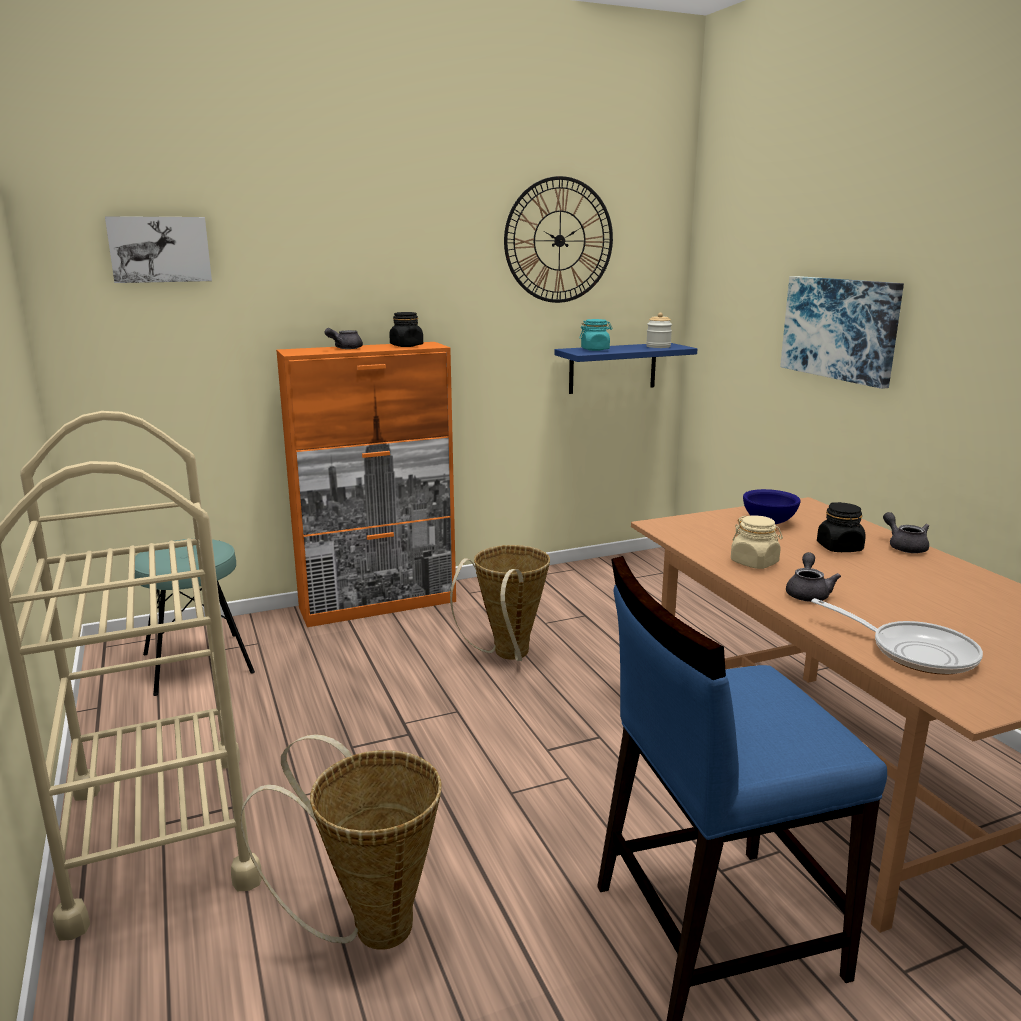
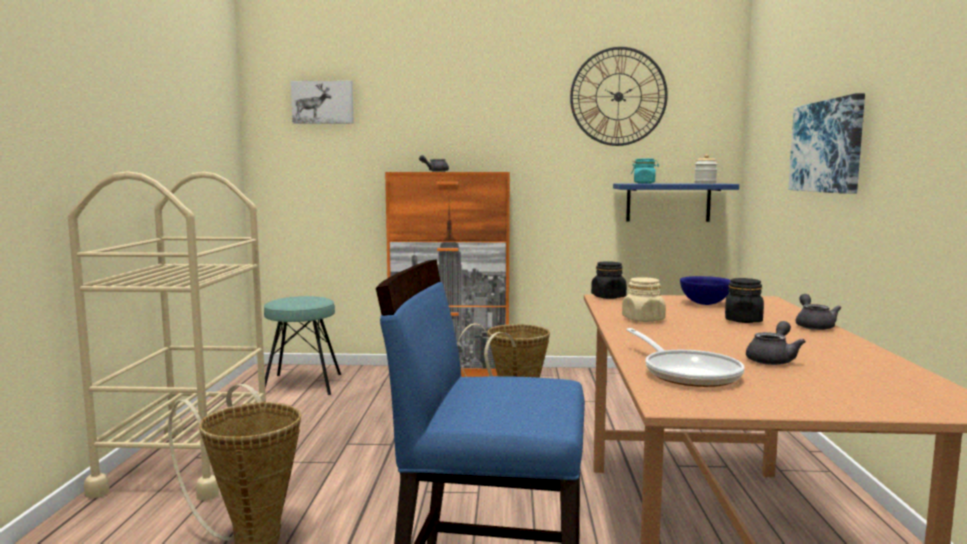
camera: 25 degrees right, 10 degrees down
(406, 346) = (481, 171): black jar -> black jar (608, 297)
(808, 593) = (656, 337): grey teapot -> grey teapot (772, 360)

